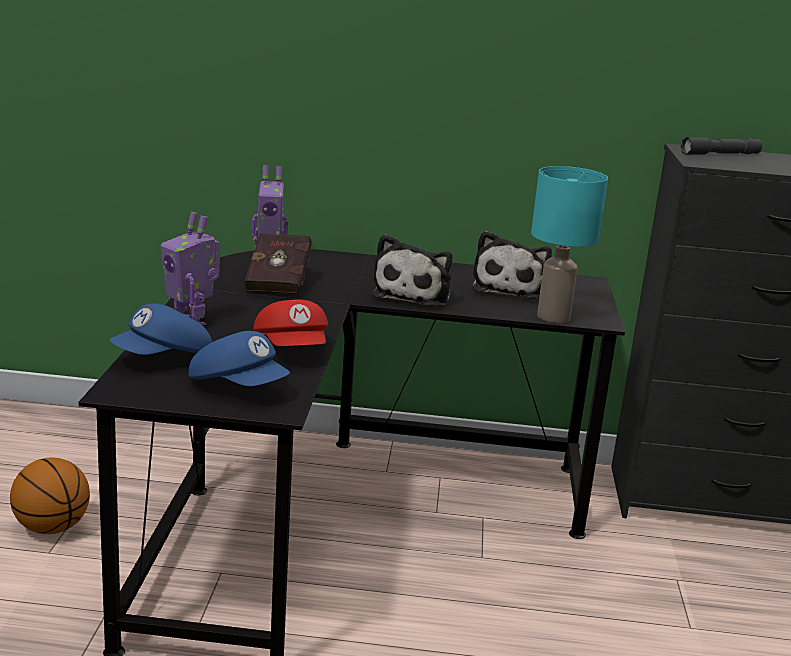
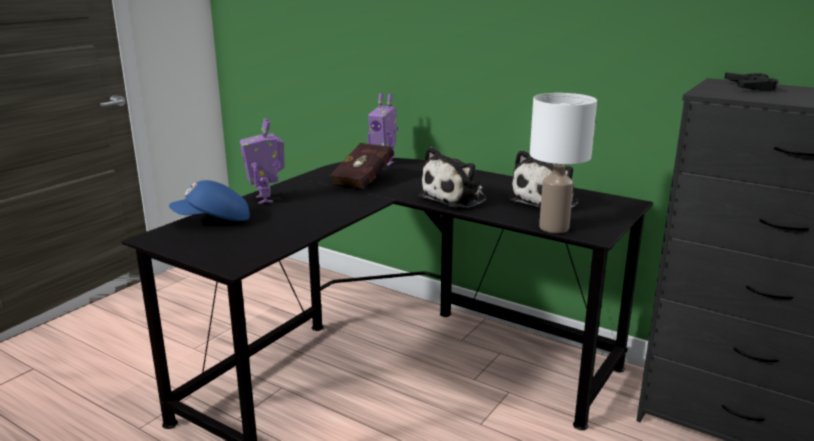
camera: 30 degrees right, 0 degrees up
(52, 527) = (210, 333): basketball -> none
(239, 386) = (232, 245): blue cap -> none
(293, 349) = (307, 225): red cap -> none
(553, 317) = (554, 227): turquoise table lamp -> white table lamp
(720, 154) = (750, 87): grey flashlight -> black game controller

